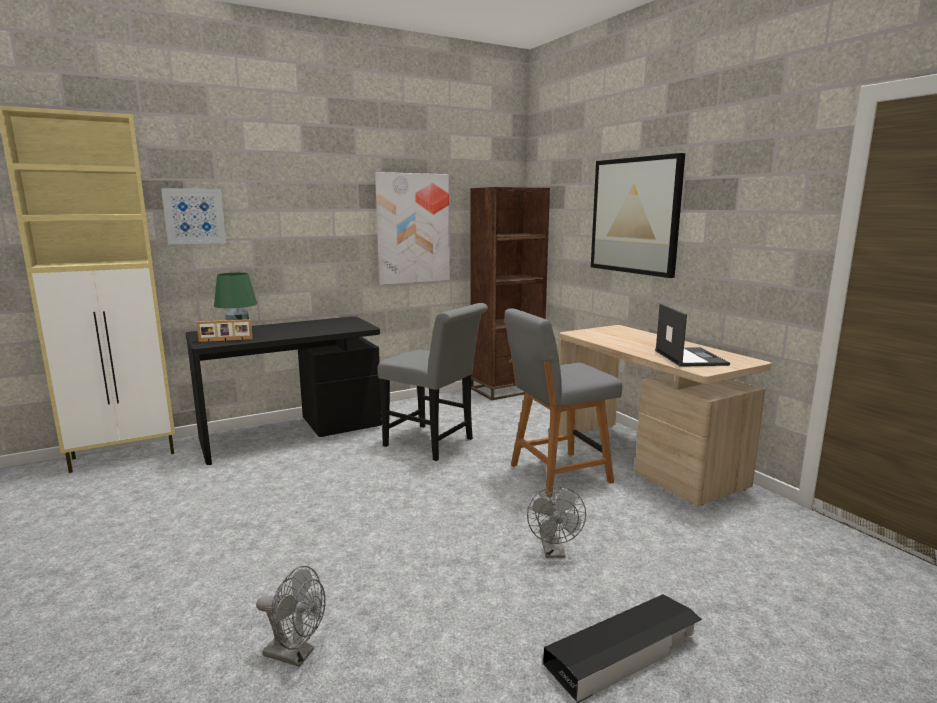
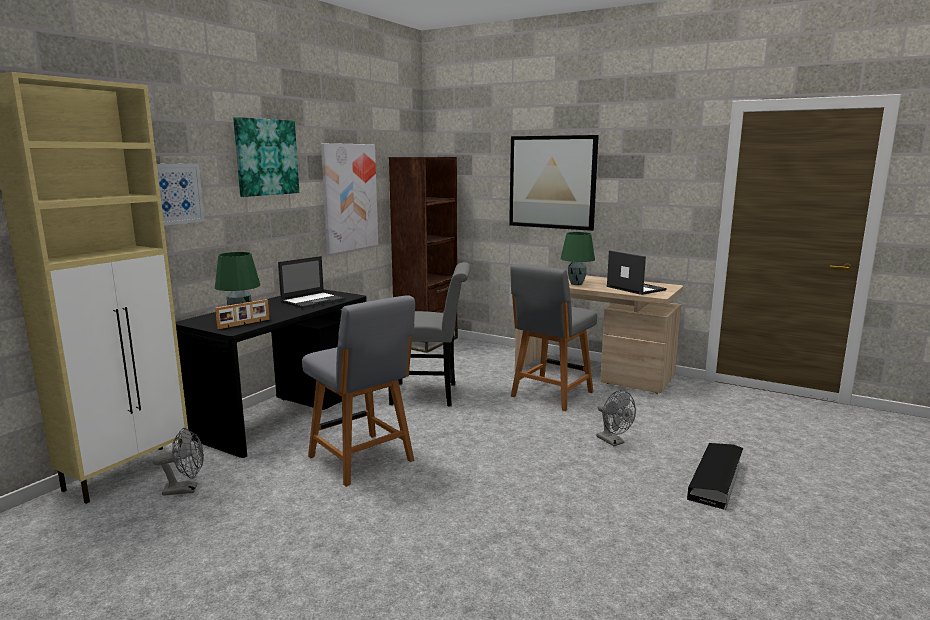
camera: 30 degrees left, 0 degrees up
(284, 494) = (363, 460): none -> grey chair
(296, 654) = (543, 548): grey fan -> grey fan (186, 489)
(304, 185) = (266, 157): none -> picture
(325, 327) = (313, 301): none -> laptop
(623, 343) = (576, 284): none -> green table lamp

